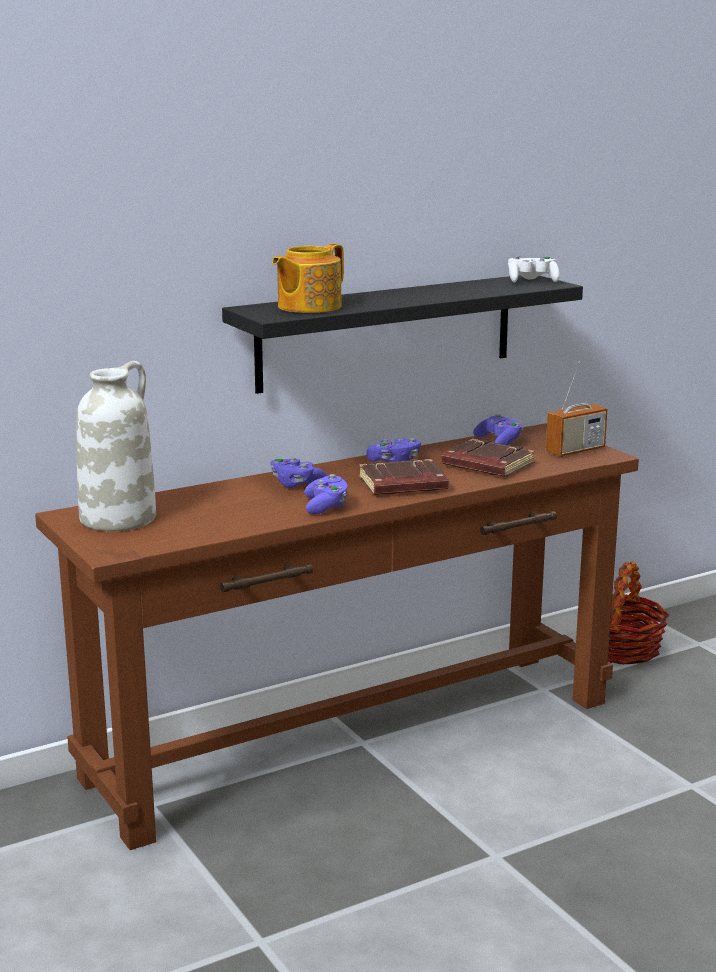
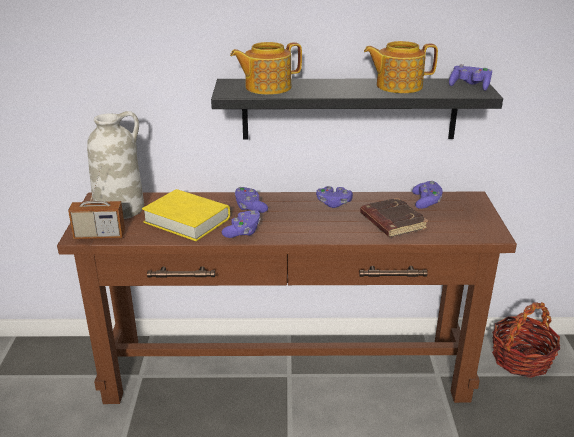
camera: 30 degrees right, 10 degrees up
(234, 511) = (187, 220): none -> yellow book
(402, 485) = (313, 226): brown book -> none
(456, 289) = (398, 86): none -> teapot
(532, 281) = (469, 86): white game controller -> purple game controller
(575, 451) = (473, 224): radio -> radio (99, 235)

